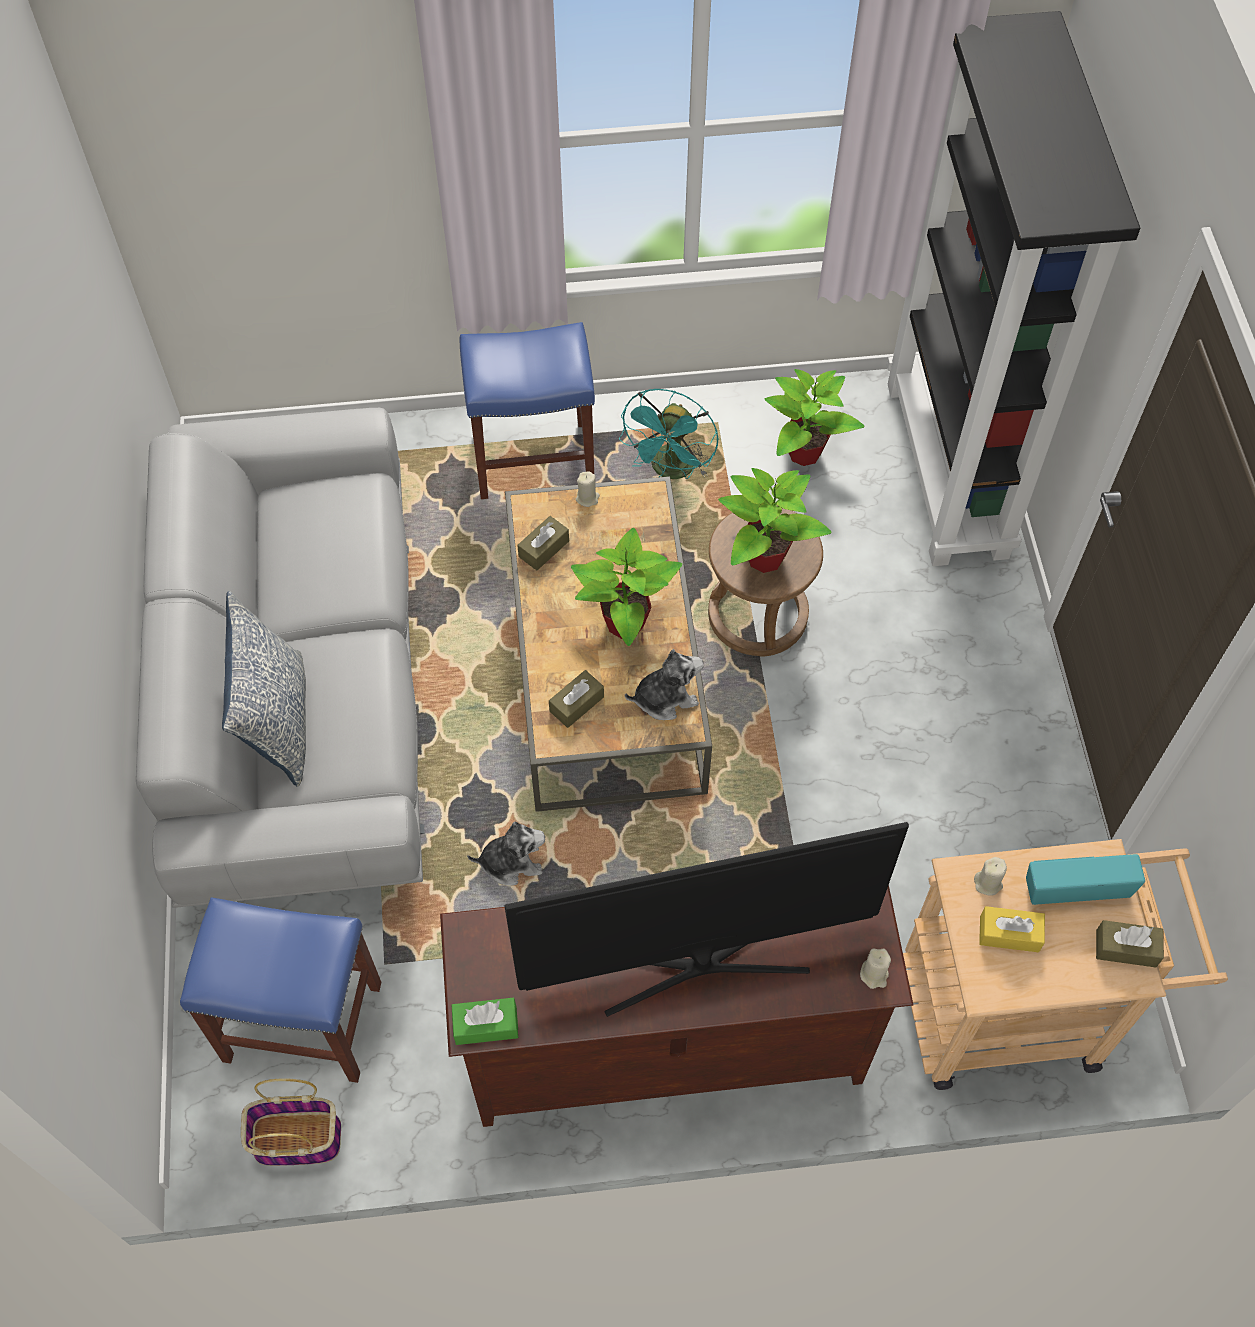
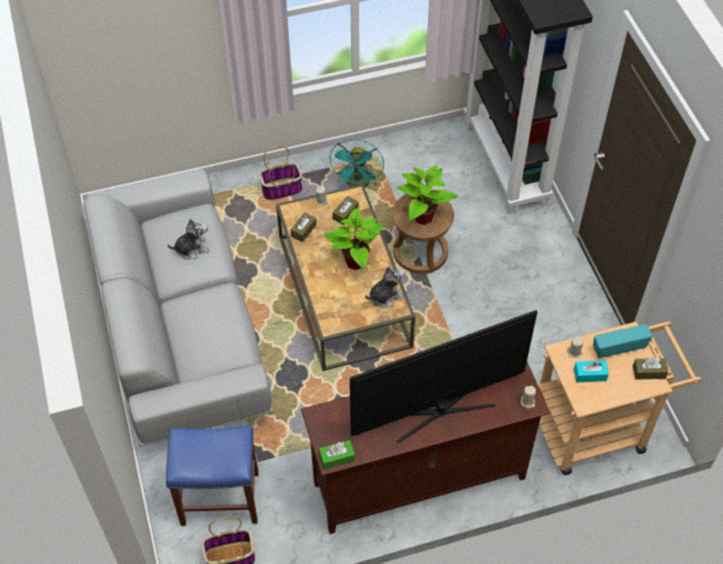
camera: 10 degrees left, 5 degrees down
(277, 720) = (180, 338): pillow -> none
(511, 862) = (315, 398): plush toy -> plush toy (191, 248)
(535, 458) = (282, 189): blue stool -> basket
(576, 704) = (339, 306): brown tissue box -> brown tissue box (345, 214)
(803, 452) = (427, 165): potted plant -> none
(1009, 934) = (590, 374): yellow tissue box -> turquoise tissue box

